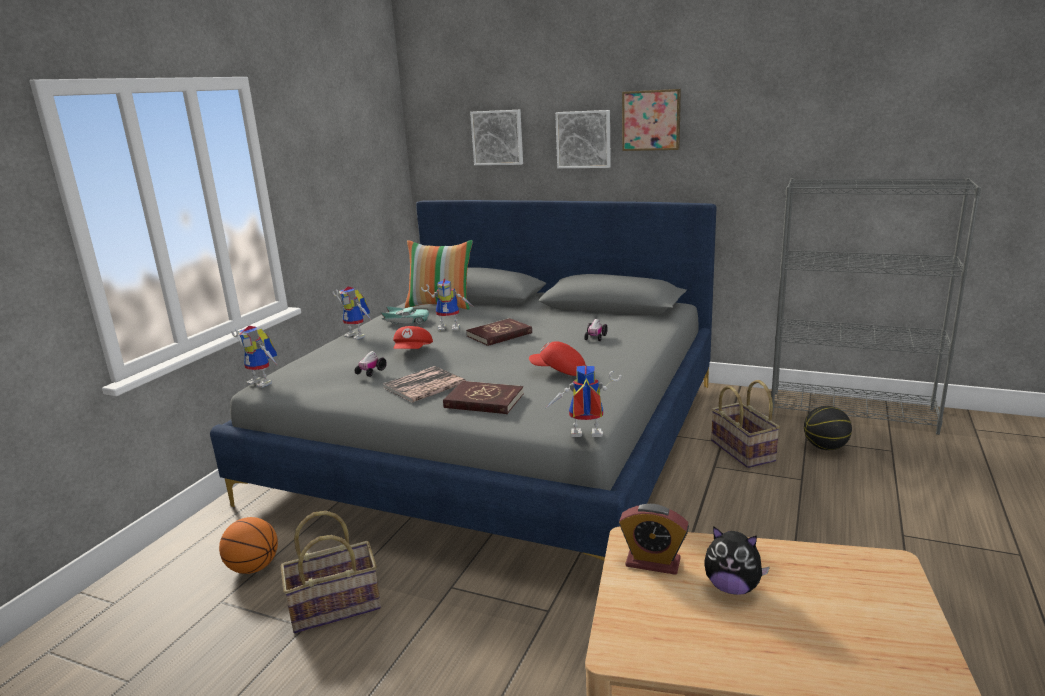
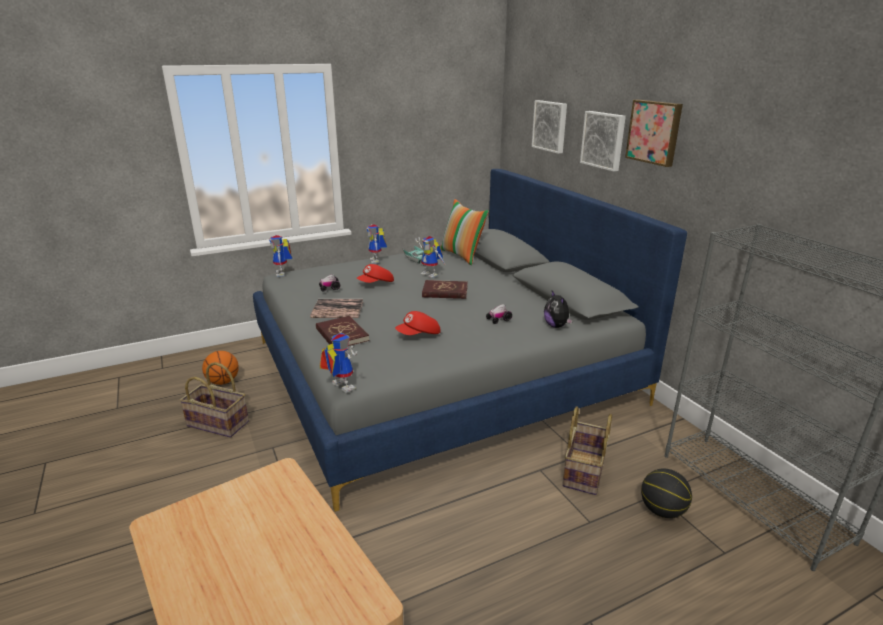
camera: 40 degrees right, 5 degrees up
(558, 372) = (419, 335): red cap -> red cap turned 90 degrees counterclockwise
(653, 562) = (263, 492): alarm clock -> none
(732, 587) = (264, 538): plush toy -> plush toy (556, 326)

